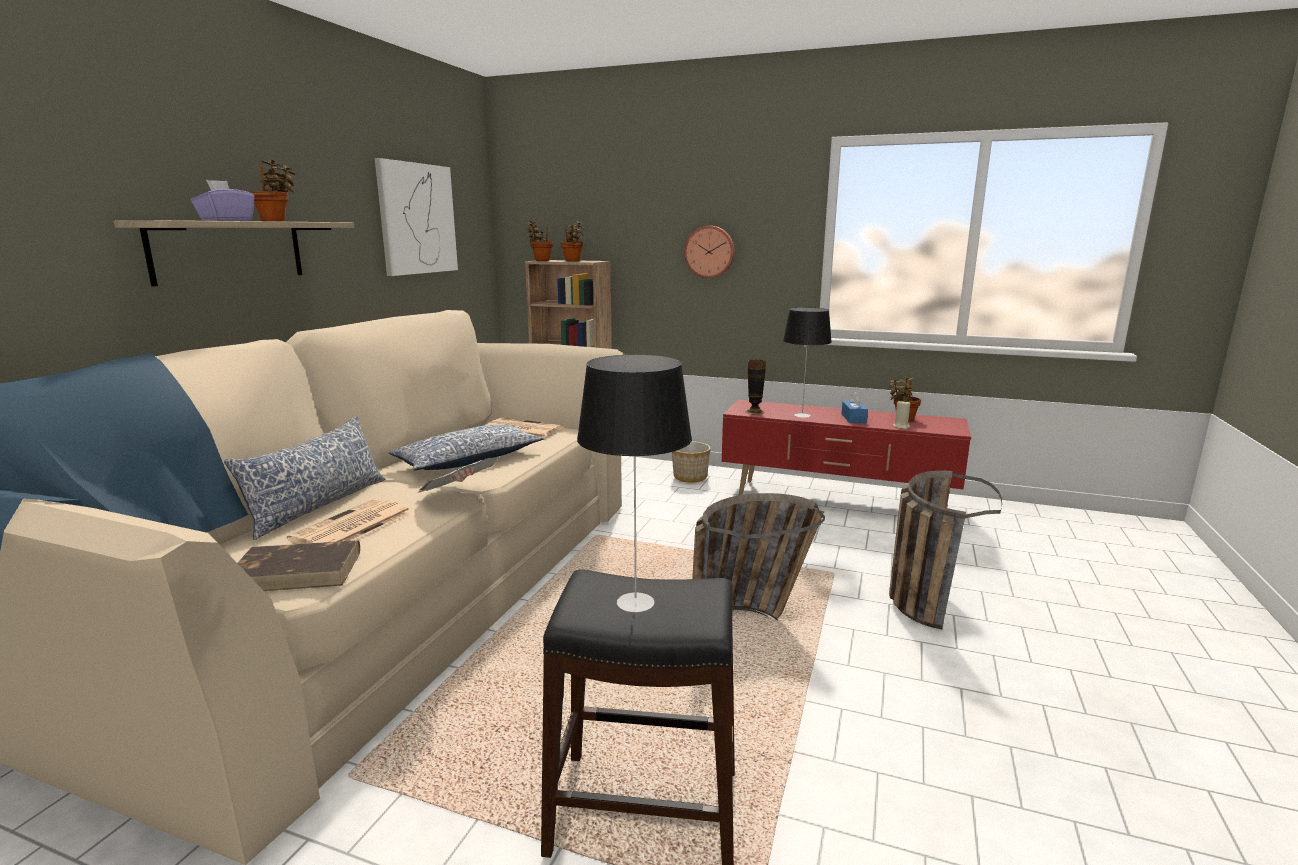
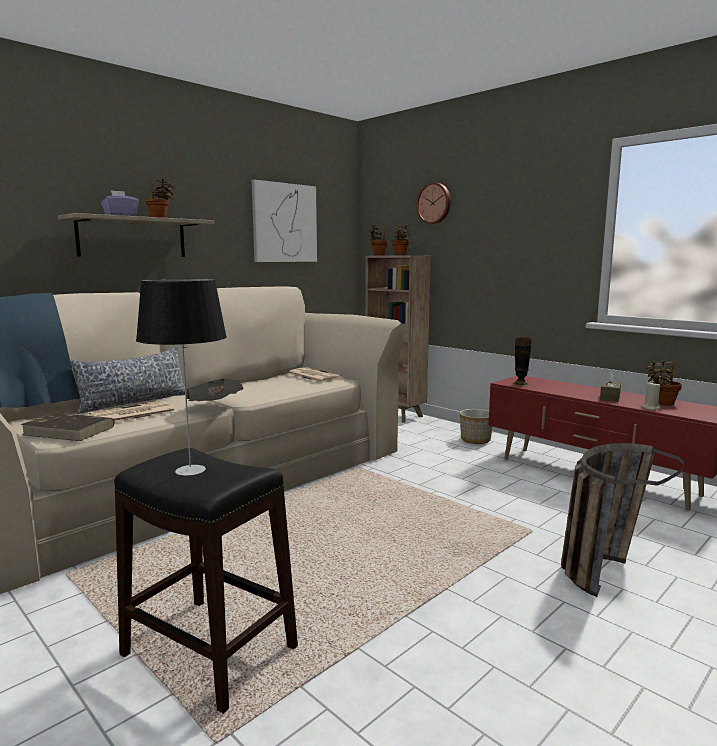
camera: 25 degrees right, 5 degrees down
(468, 461) = (252, 390): pillow -> none
(710, 252) = (507, 246): wall clock -> wall clock (434, 203)
(749, 621) = (419, 549): basket -> none
(802, 415) = (561, 390): table lamp -> none
(853, 418) = (610, 397): blue tissue box -> brown tissue box

